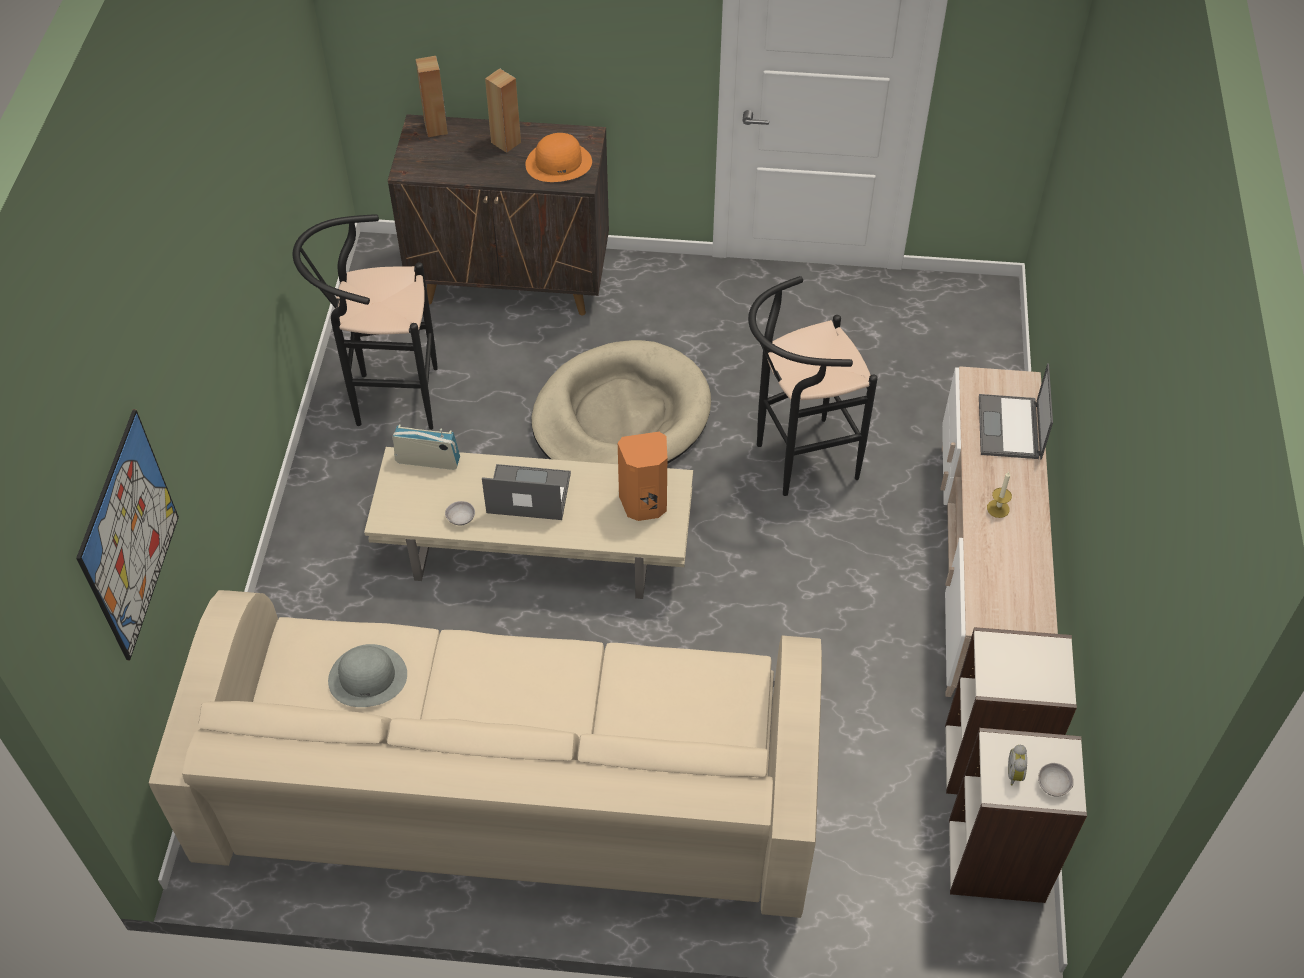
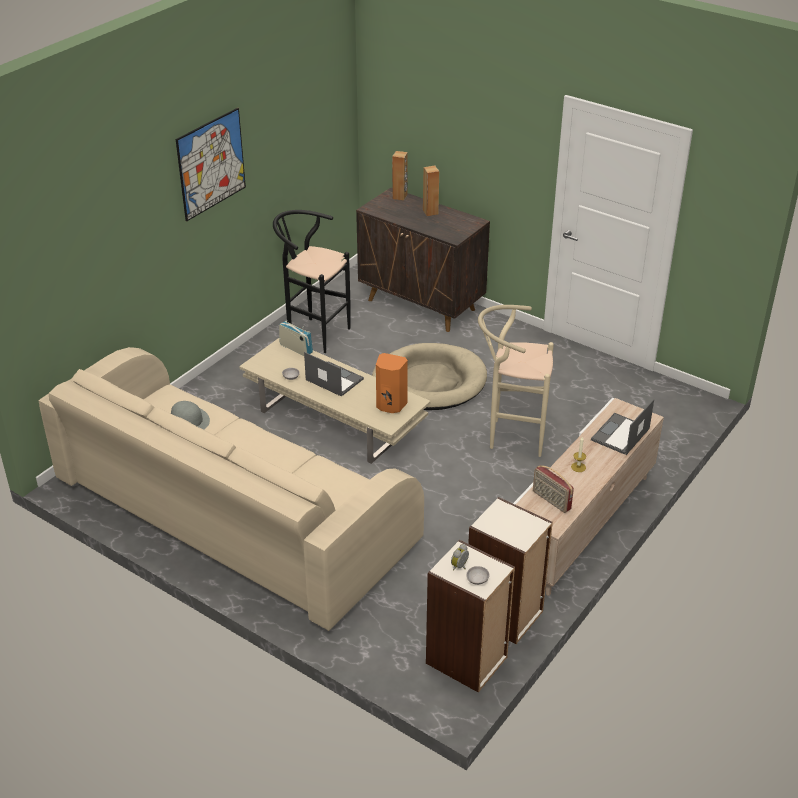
camera: 30 degrees right, 15 degrees down
(129, 535) = (85, 271): picture -> picture (211, 164)
(559, 162) = (450, 228): orange hat -> none
(796, 462) = (510, 436): black stool -> beige stool
(1005, 583) = (551, 500): none -> radio

